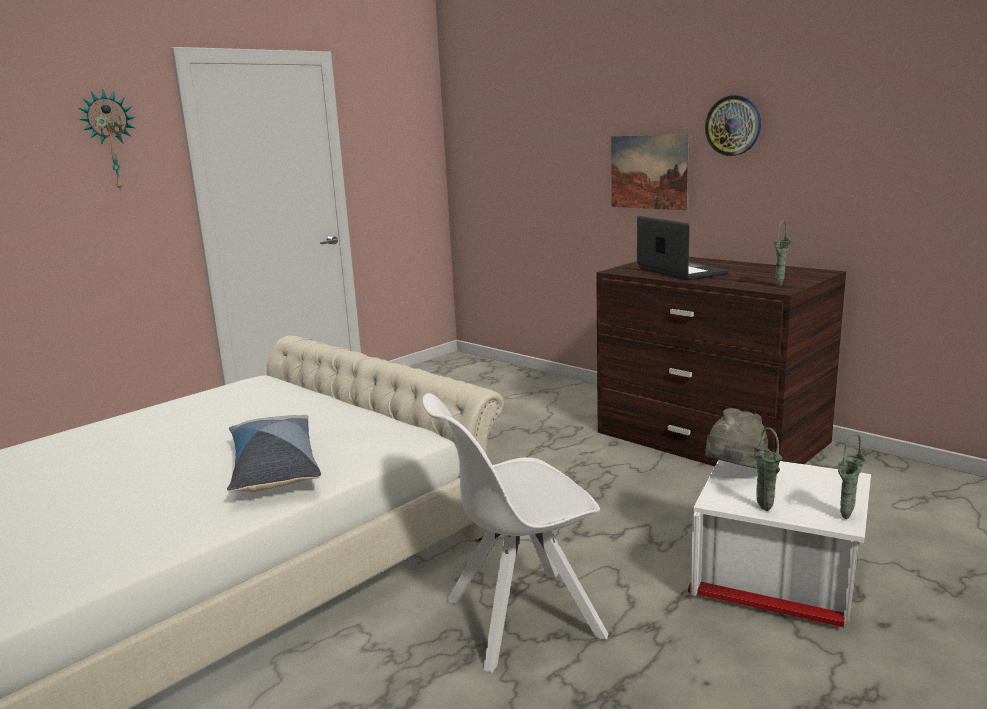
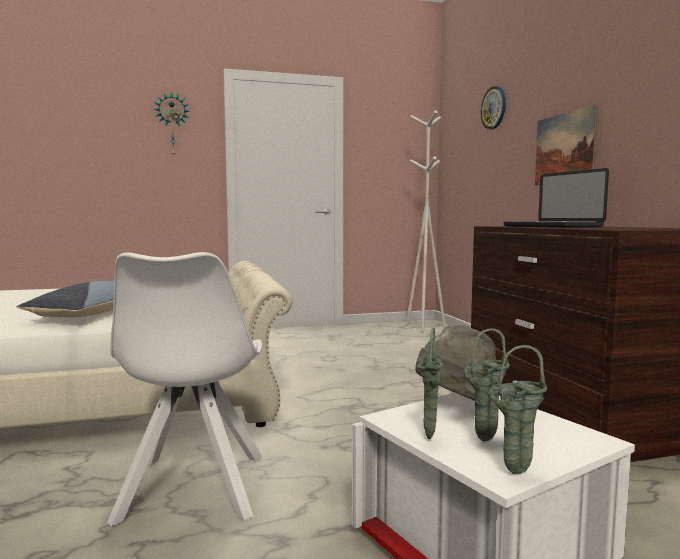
camera: 30 degrees right, 10 degrees down
(463, 366) = (424, 327): none -> grey clothes rack
(520, 618) = (192, 489): white chair -> white chair turned 105 degrees counterclockwise
(680, 271) = (551, 226): laptop -> laptop turned 150 degrees clockwise
(733, 125) = (636, 86): wall clock -> wall clock (494, 108)
(779, 286) = (626, 229): green vase -> green vase (483, 440)

